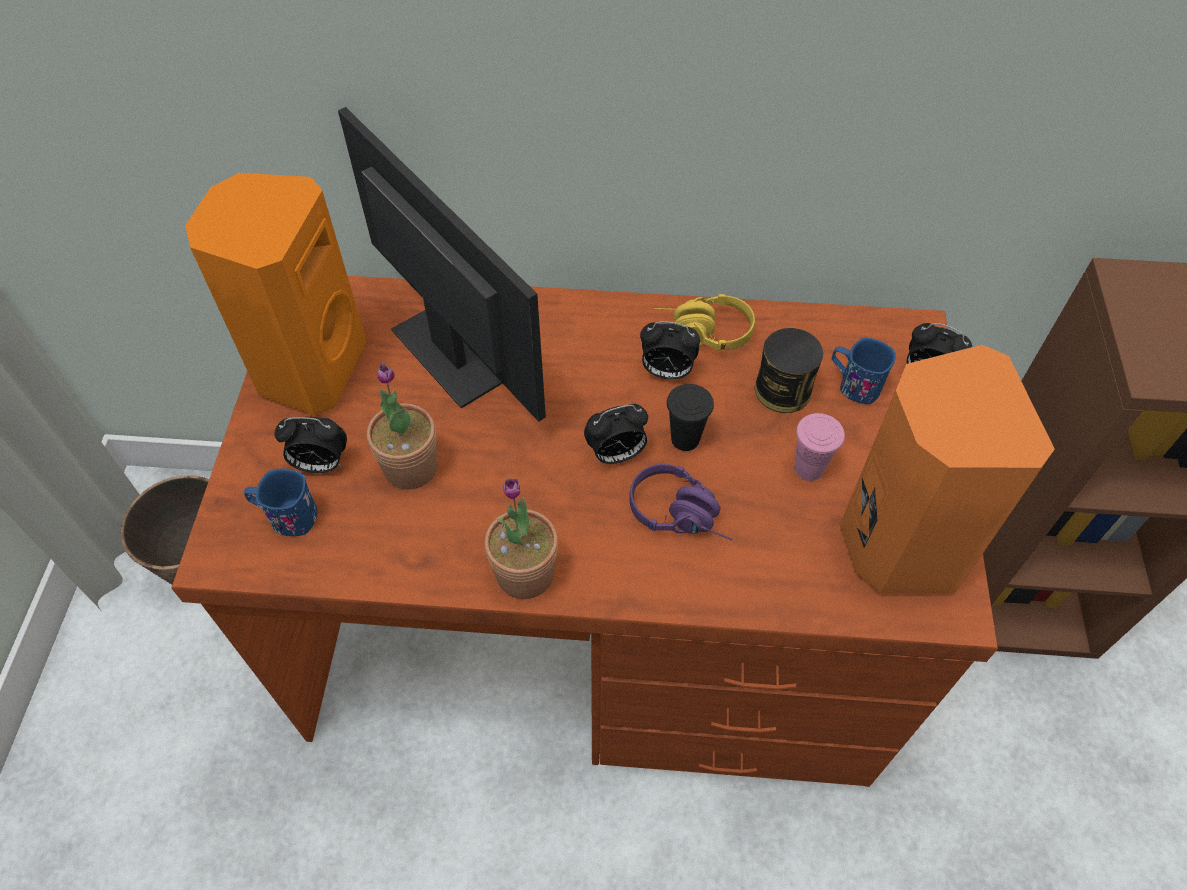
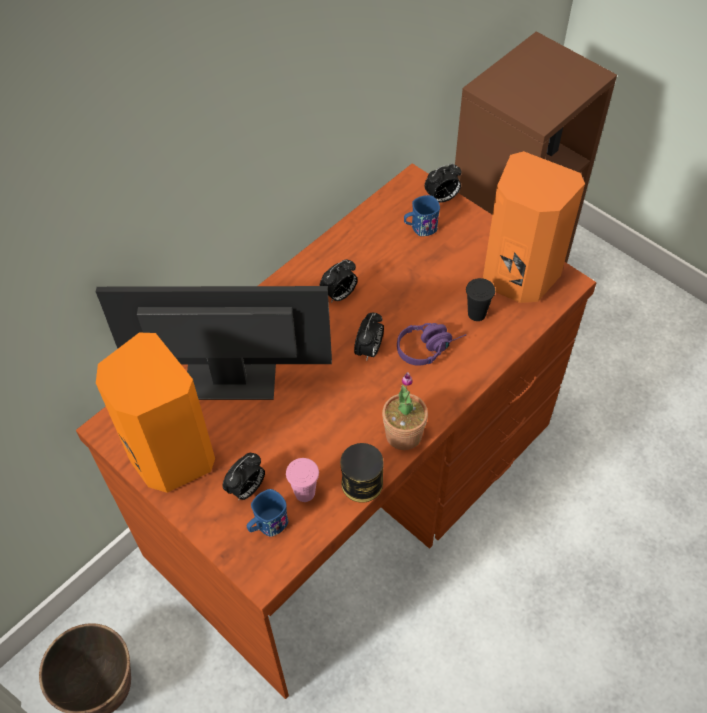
camera: 50 degrees left, 0 degrees up
(411, 467) = (290, 446): potted plant -> none
(685, 439) = (387, 316): black cup -> black cup (476, 314)
(702, 332) = (329, 263): yellow headphones -> none
(782, 390) = (396, 257): can -> can (362, 483)
(808, 468) = (449, 280): pink cup -> pink cup (304, 492)

